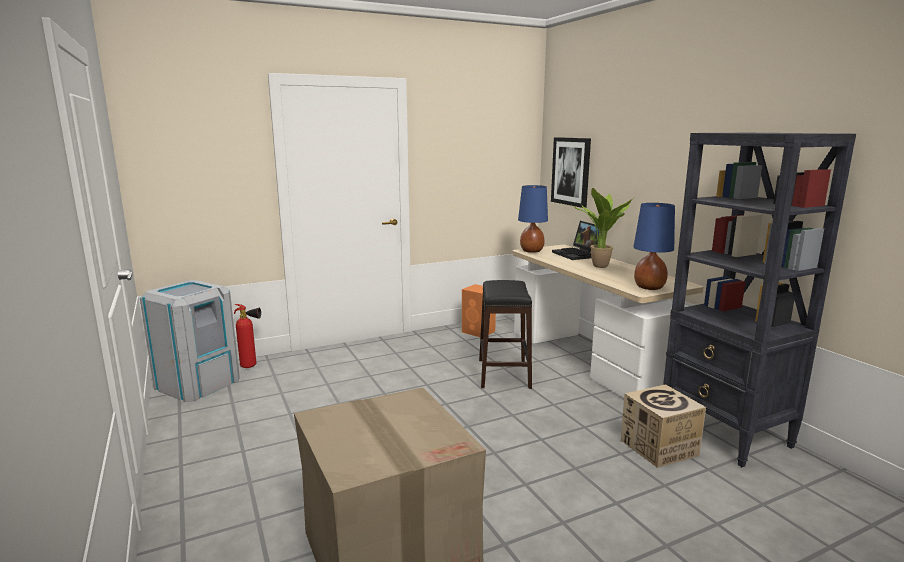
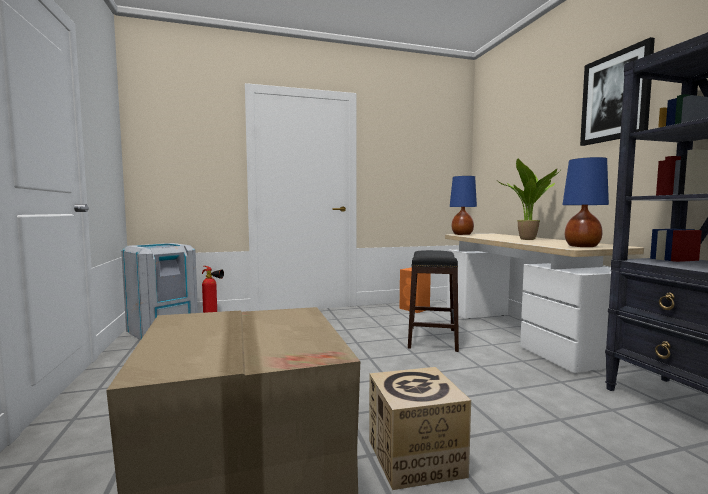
camera: 10 degrees right, 10 degrees down
(571, 171) = (498, 168): picture -> picture (615, 97)
(578, 254) = (505, 236): laptop -> none
(658, 448) = (608, 417): cardboard box -> cardboard box (415, 457)

